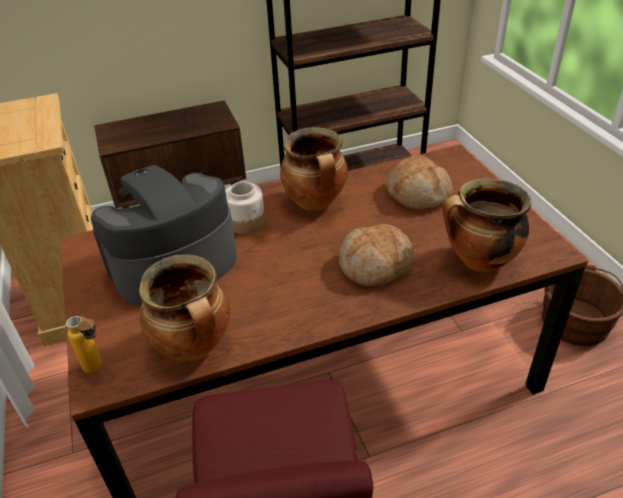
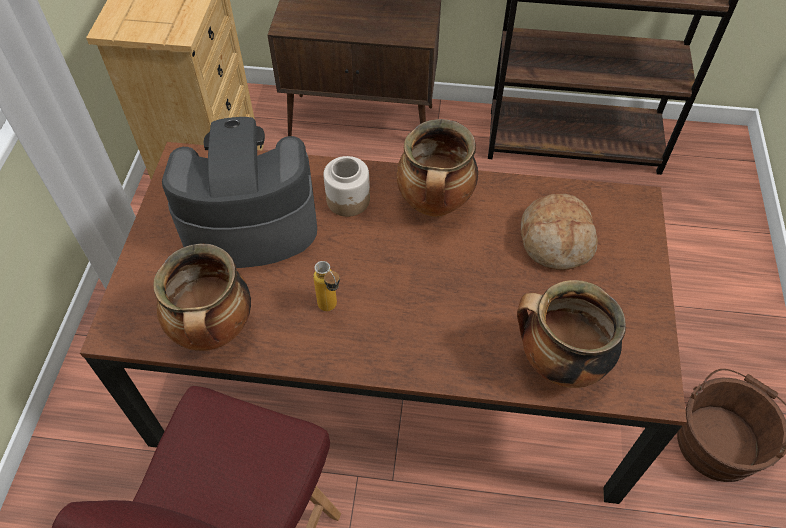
camera: 25 degrees right, 15 degrees up
(98, 369) = (123, 315): bottle -> bottle (331, 309)
(376, 266) = (444, 317): bread -> none

